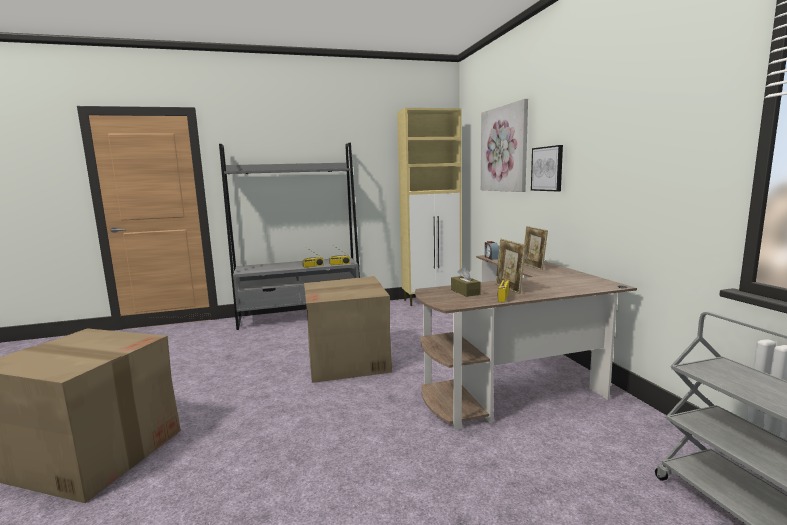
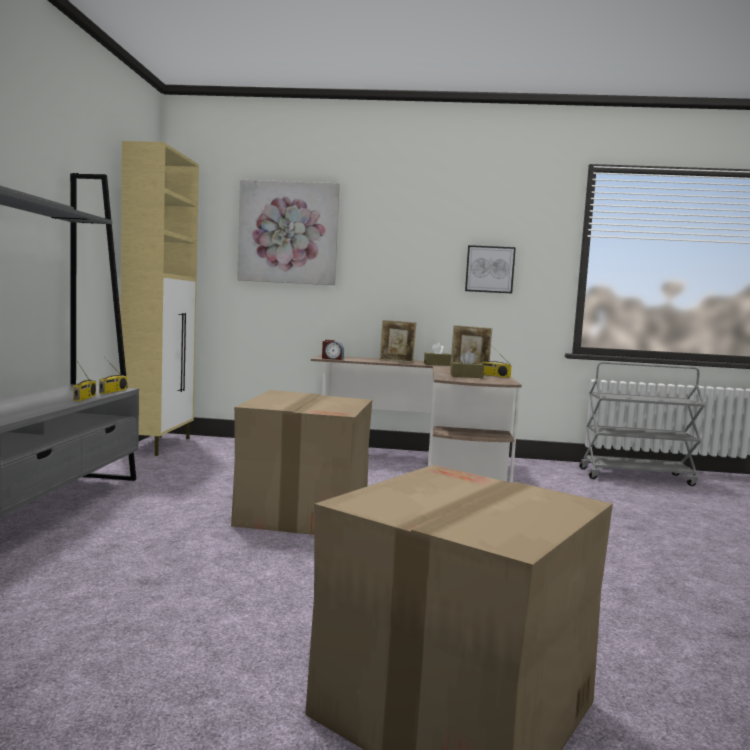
camera: 70 degrees left, 5 degrees down
(547, 168) = (374, 262): picture -> picture (489, 269)
(550, 276) = (437, 364): none -> brown tissue box

